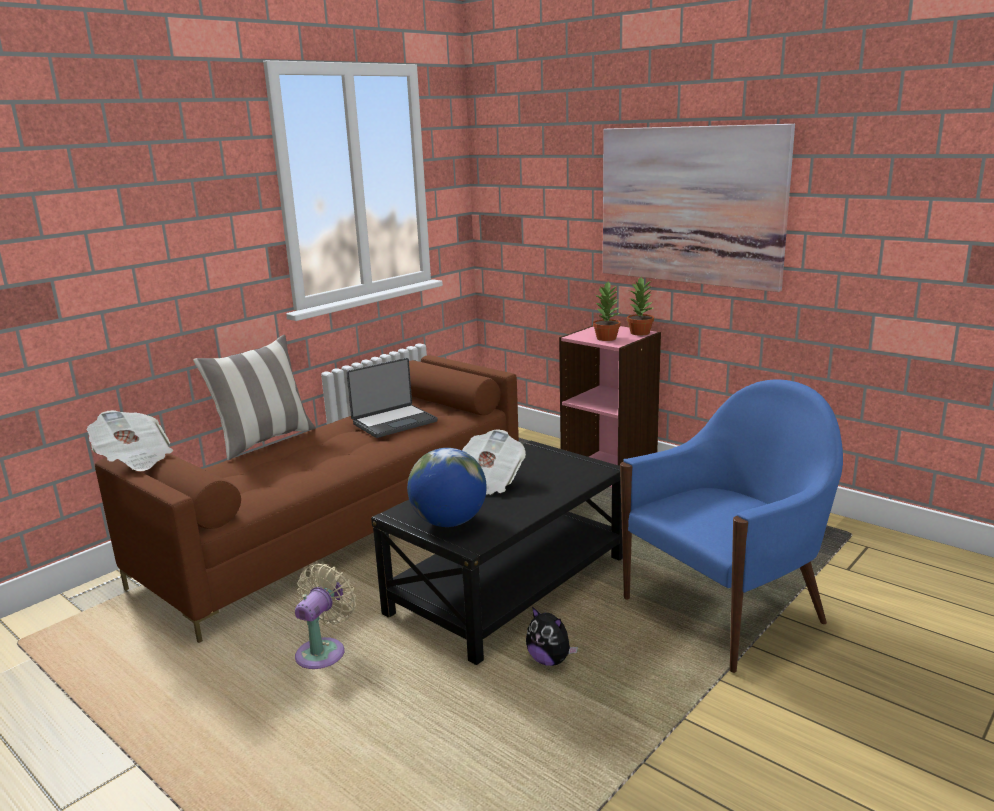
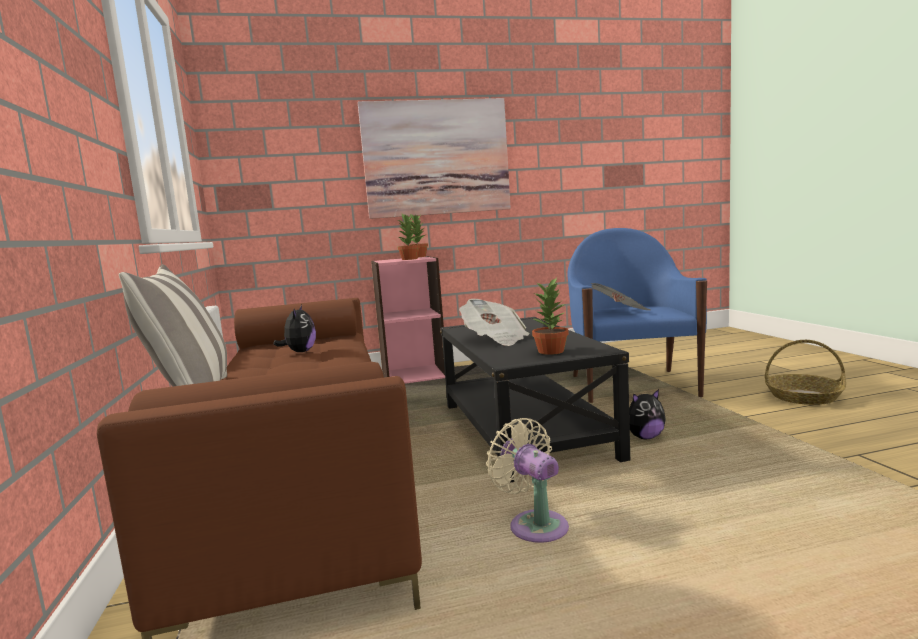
camera: 55 degrees left, 10 degrees down
(134, 459) = (185, 393): newspaper -> newspaper (620, 312)
(394, 422) = (300, 352): laptop -> plush toy
(449, 522) = (551, 351): globe -> potted plant
(833, 764) = (803, 397): none -> basket

